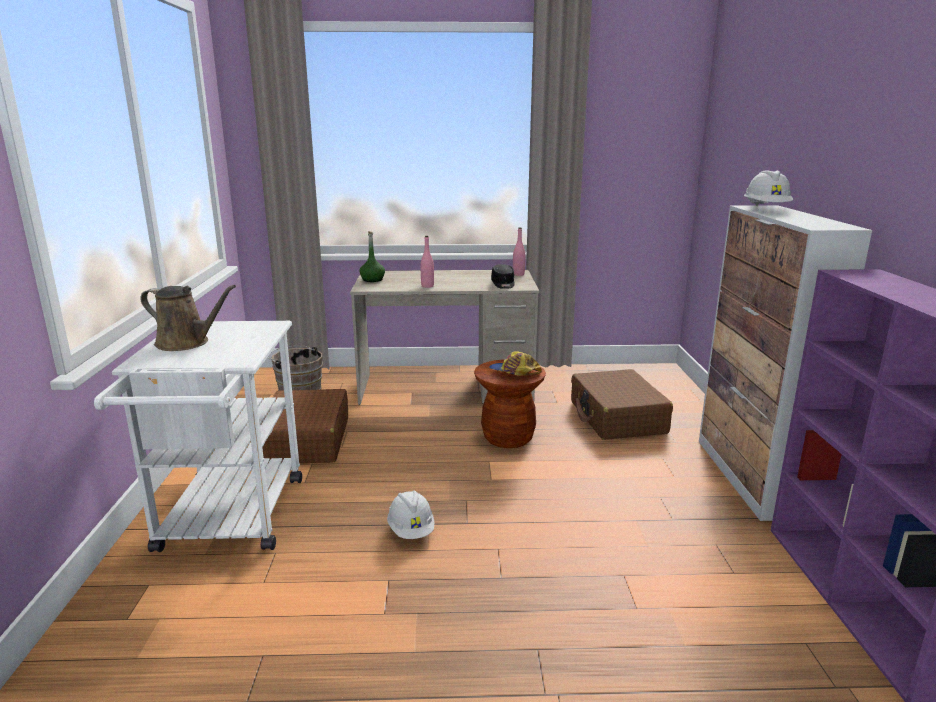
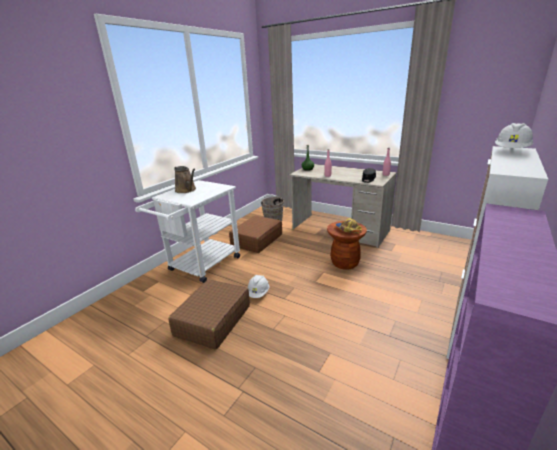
camera: 35 degrees right, 5 degrees up
(617, 417) = (418, 268): brown suitcase -> brown suitcase (213, 320)

